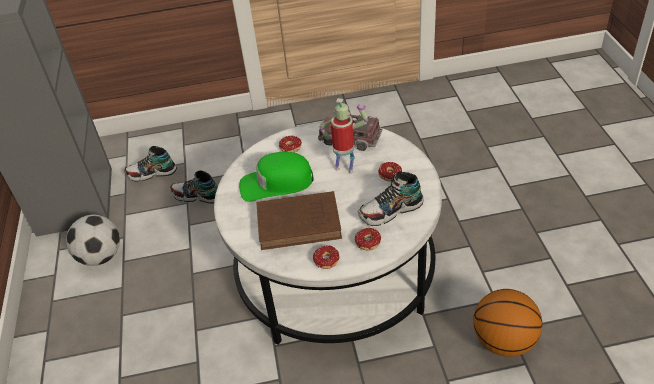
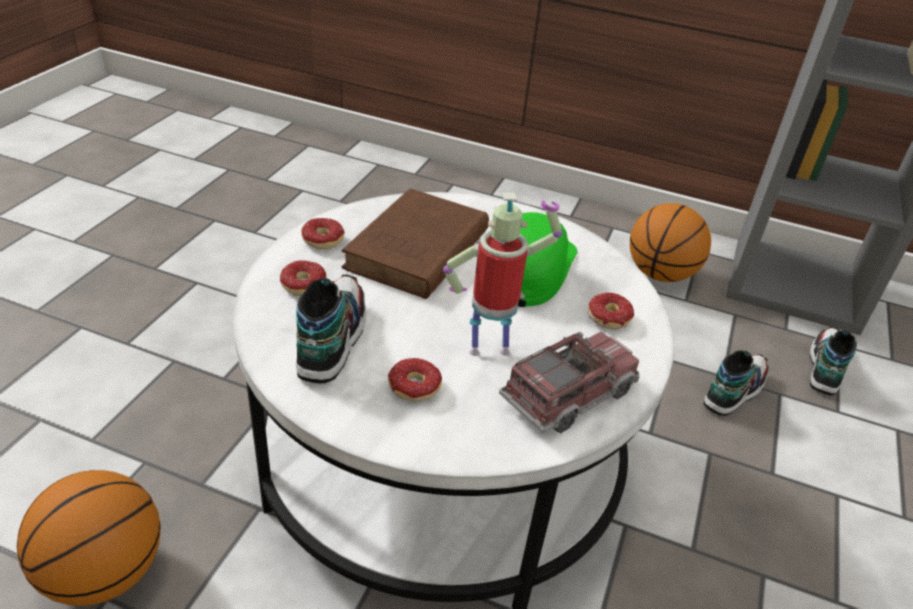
camera: 115 degrees right, 5 degrees down
(101, 256) = (660, 274): football -> basketball
(345, 168) = (490, 347): toy robot -> toy robot turned 150 degrees counterclockwise

